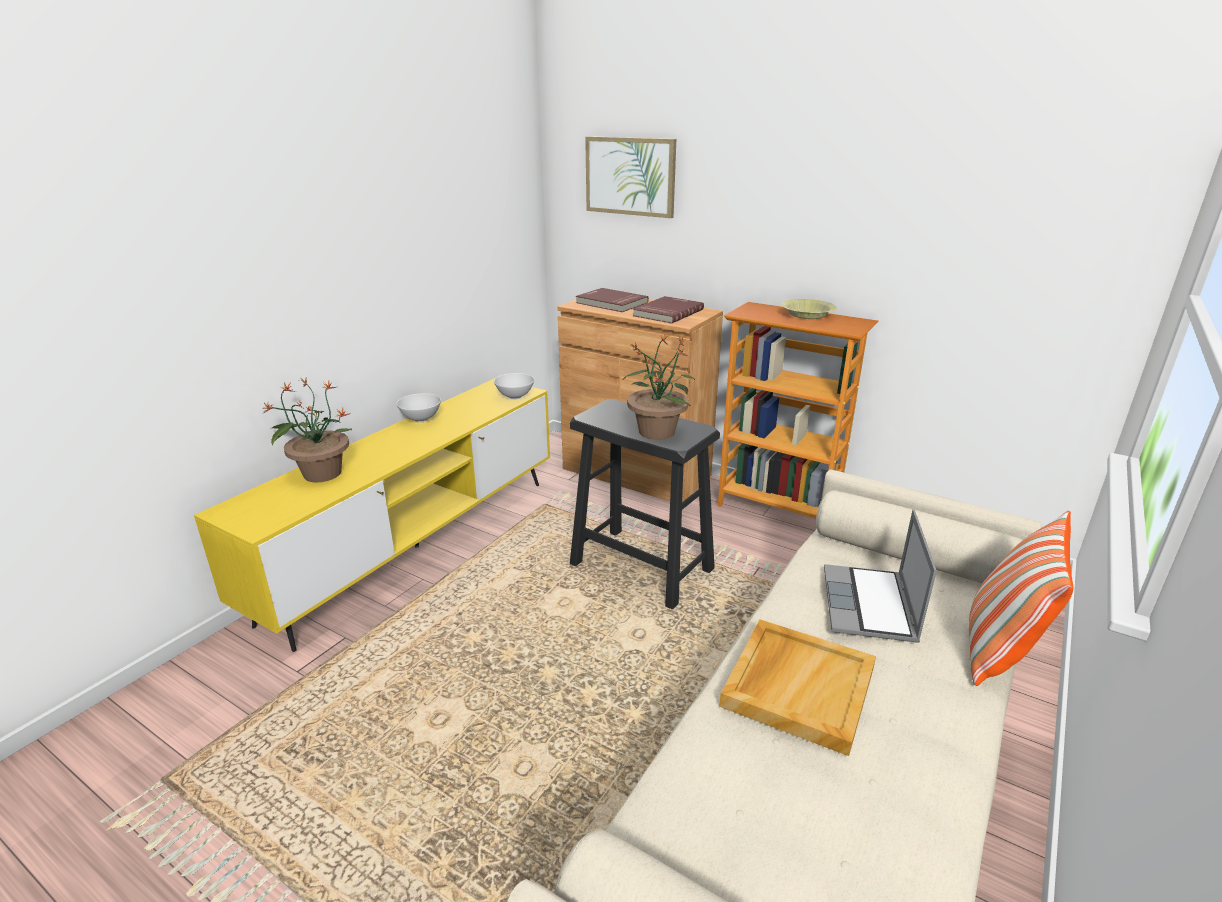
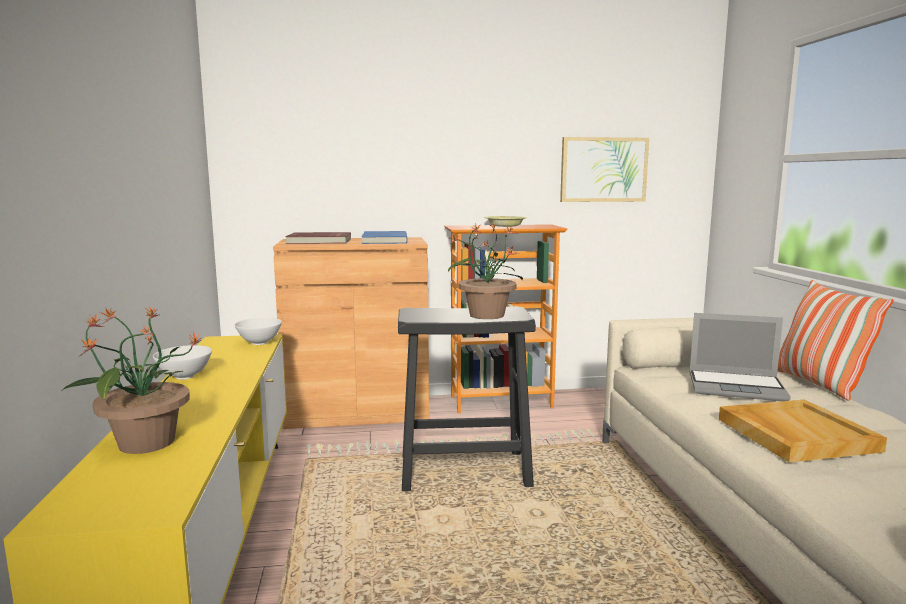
camera: 40 degrees left, 15 degrees down
(630, 176) = (315, 124): picture -> picture (603, 169)
(667, 312) = (383, 240): red book -> blue book
(870, 606) = (737, 387): laptop -> laptop turned 45 degrees counterclockwise

